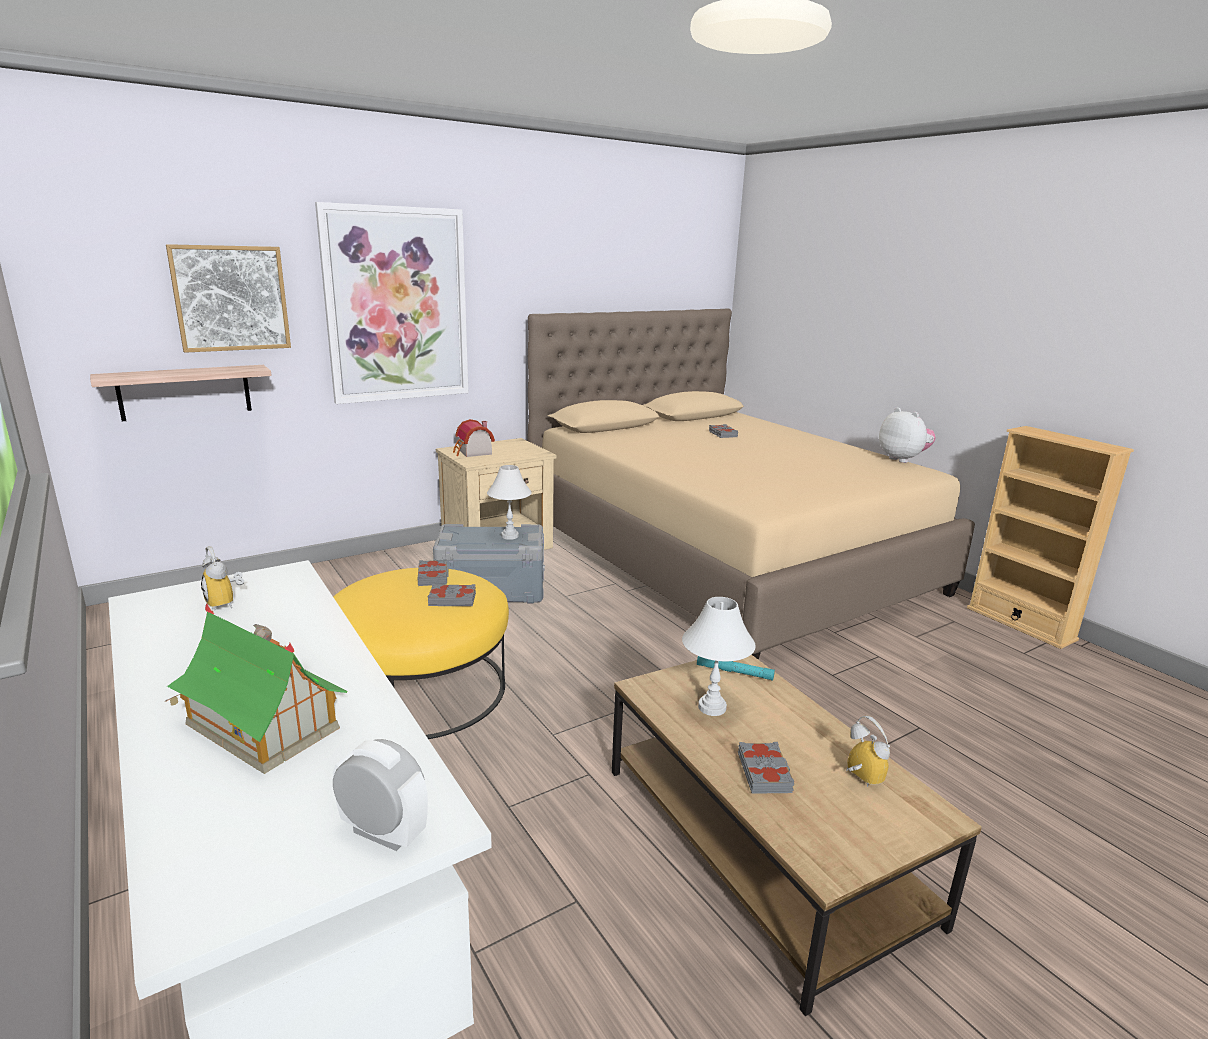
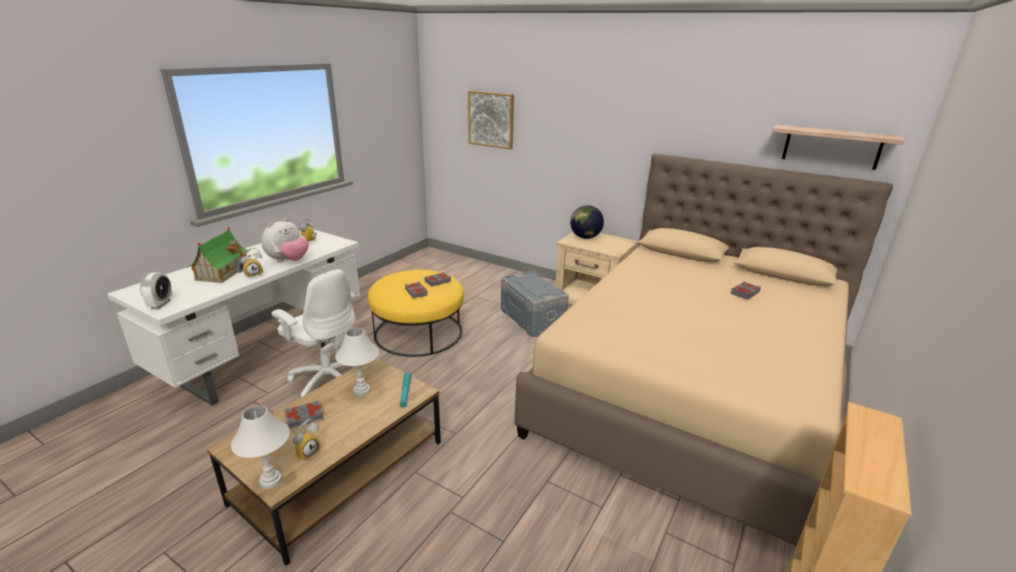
camera: 65 degrees right, 5 degrees up
(185, 392) = (469, 162): shelf -> shelf (831, 147)
(341, 681) = (254, 274): none -> alarm clock
(397, 305) = (570, 134): picture -> none
(473, 452) = (585, 237): toy house -> globe
(484, 822) = (328, 380): none -> white office chair
(509, 536) = (541, 291): white table lamp -> white table lamp (271, 480)
(903, 459) = (834, 391): plush toy -> plush toy (288, 261)

